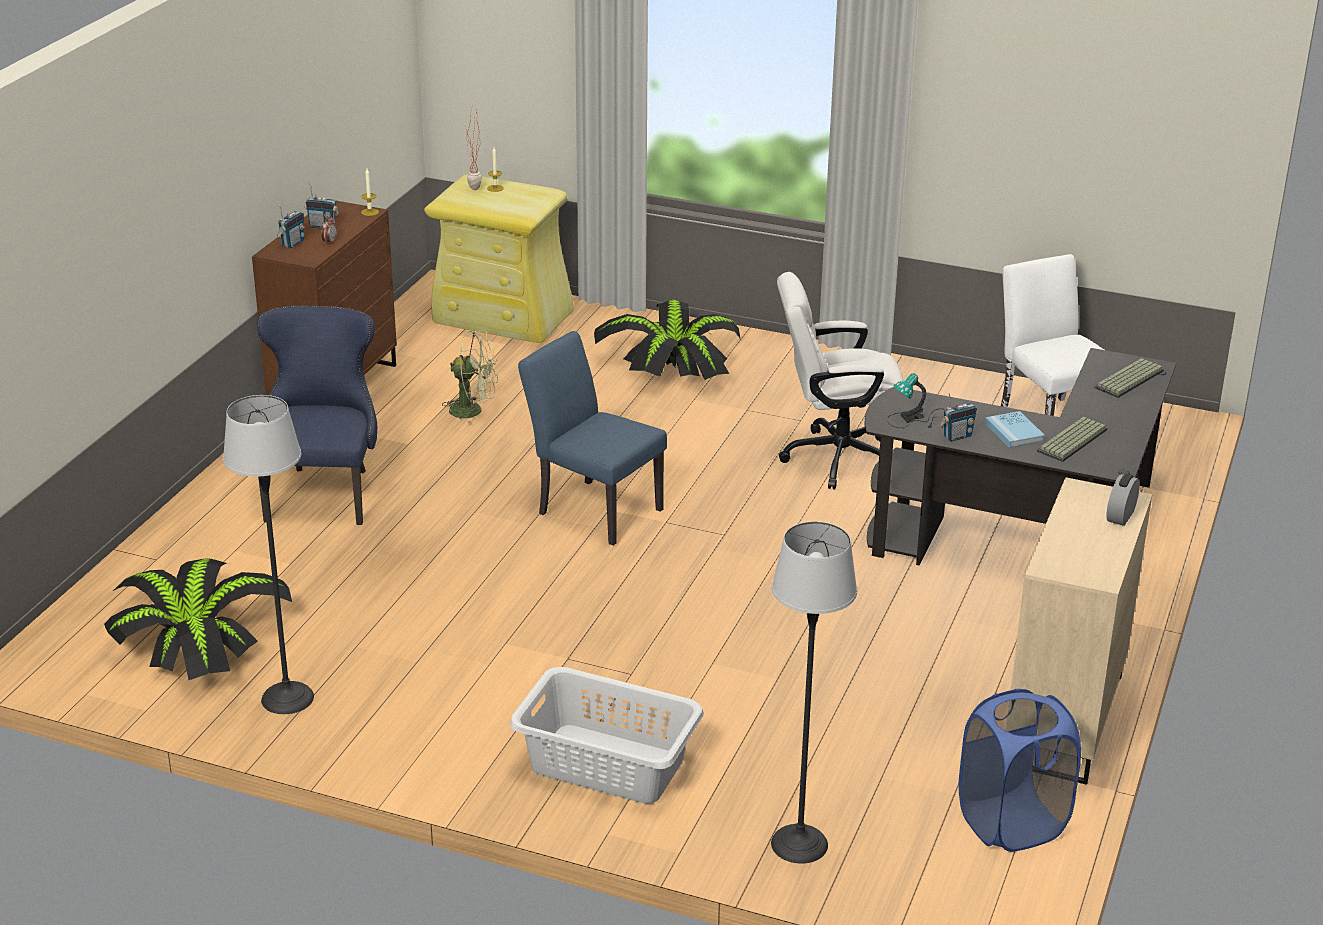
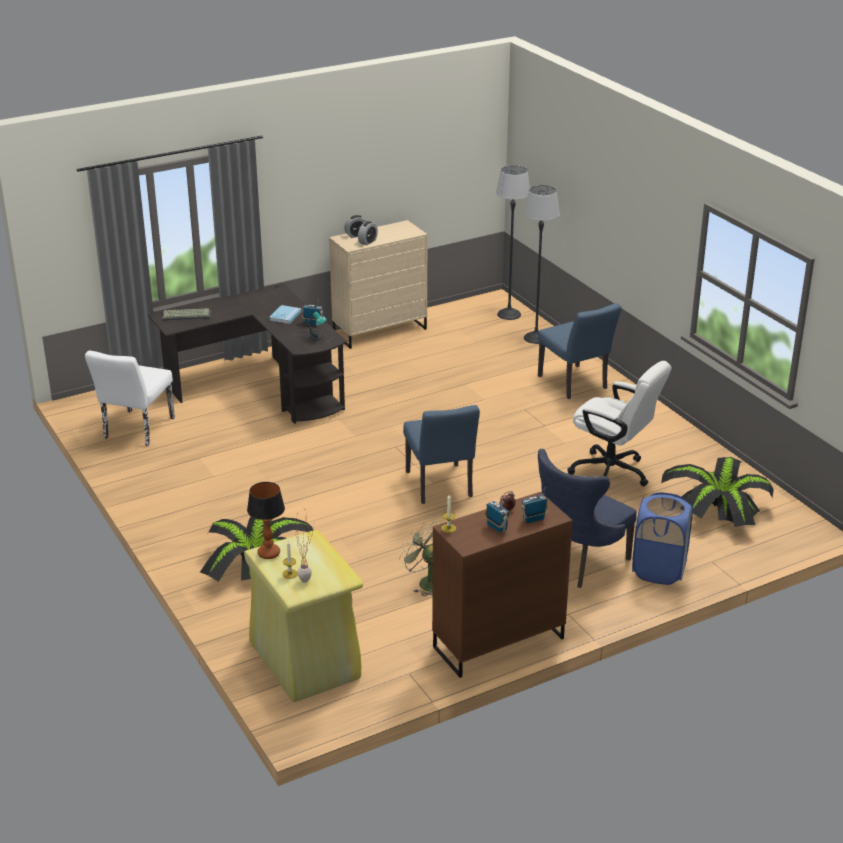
camera: 140 degrees left, 0 degrees up
(288, 698) = (691, 460): floor lamp -> floor lamp (508, 314)
(537, 193) = (269, 553): none -> table lamp
(607, 763) = (575, 384): grey laundry basket -> blue chair
(833, 459) = (278, 459): white office chair -> white office chair (613, 474)
(1011, 823) = (453, 316): blue laundry basket -> blue laundry basket (659, 570)
(1073, 441) = (270, 304): keyboard -> none
(1076, 510) = (368, 242): none -> alarm clock

